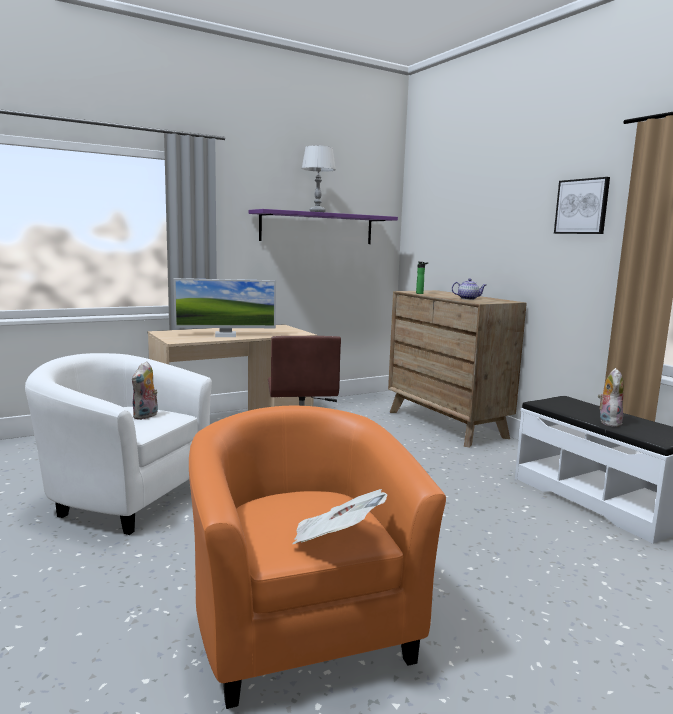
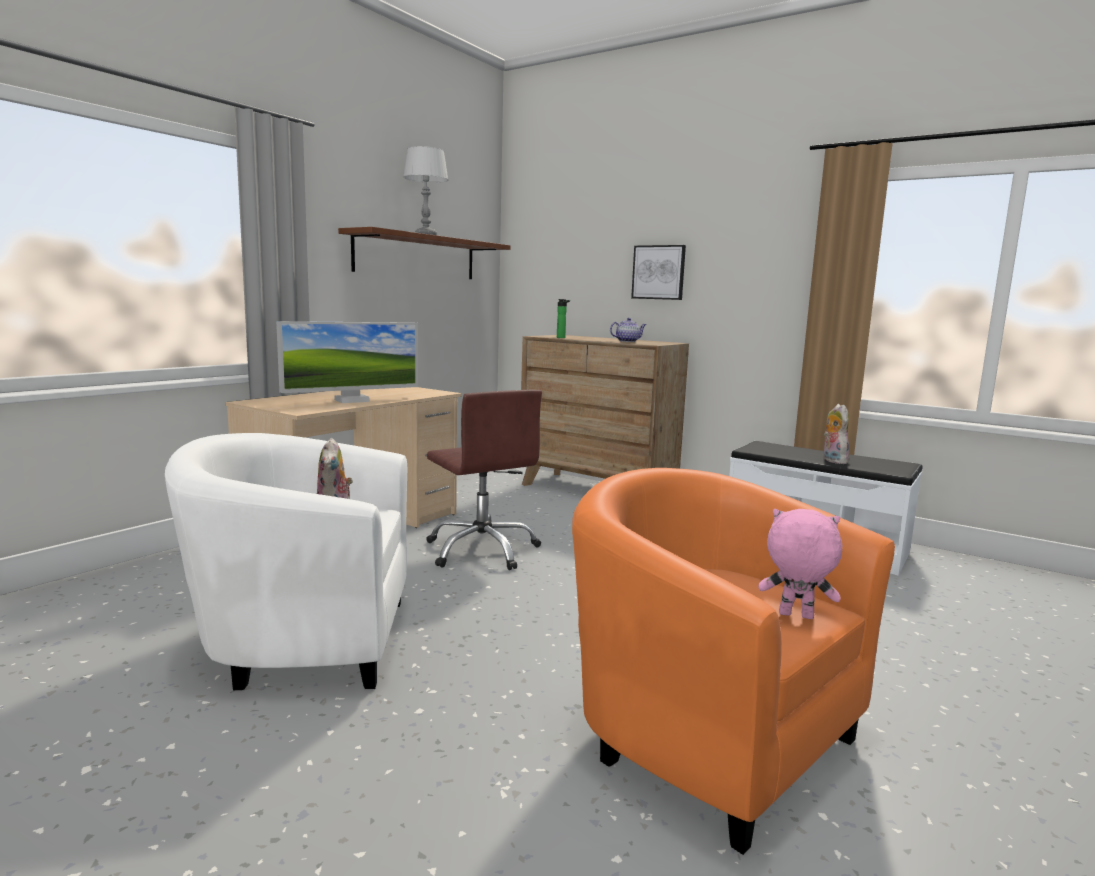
camera: 25 degrees left, 0 degrees up
(317, 228) = (416, 256): purple shelf -> brown shelf
(336, 540) = (795, 616): newspaper -> pink plush toy
(582, 206) = (754, 237): picture -> picture (658, 272)

